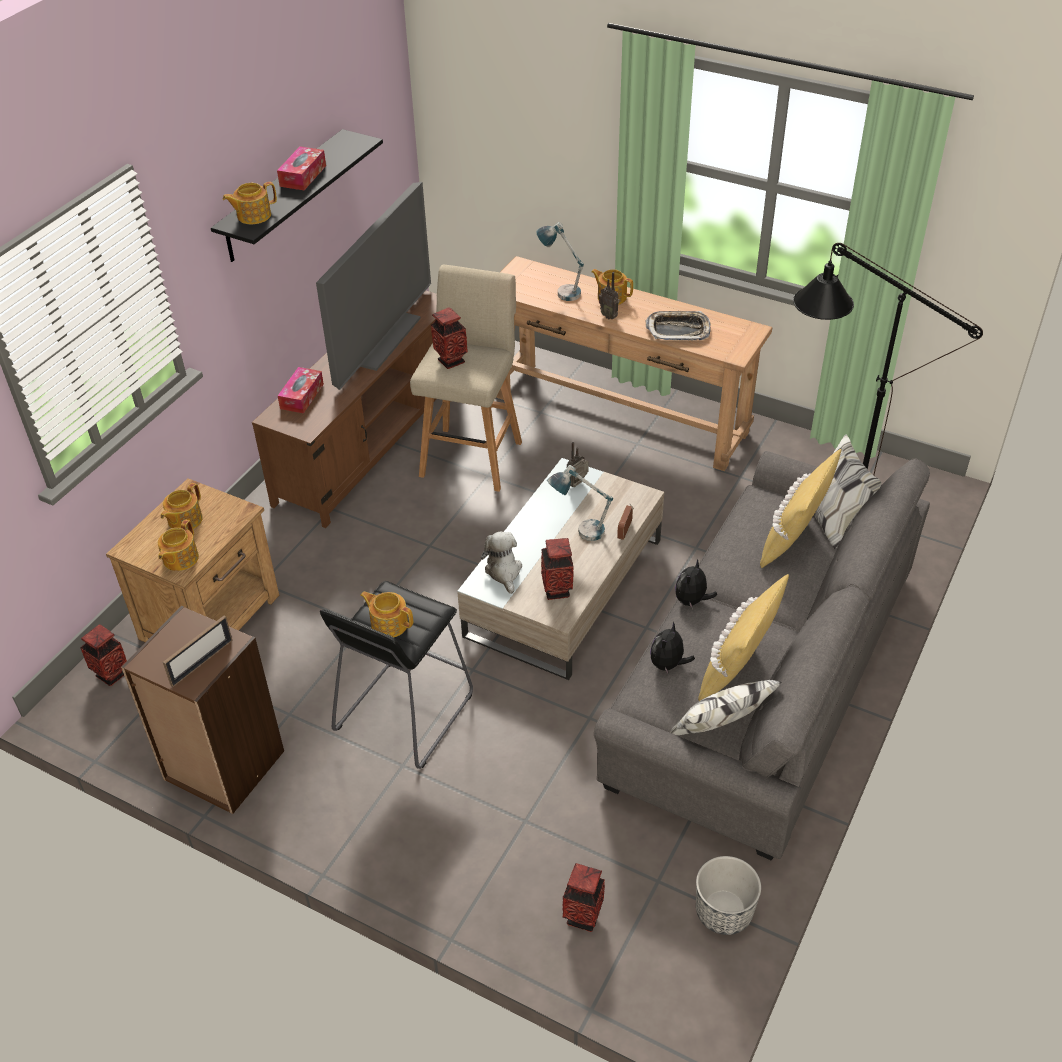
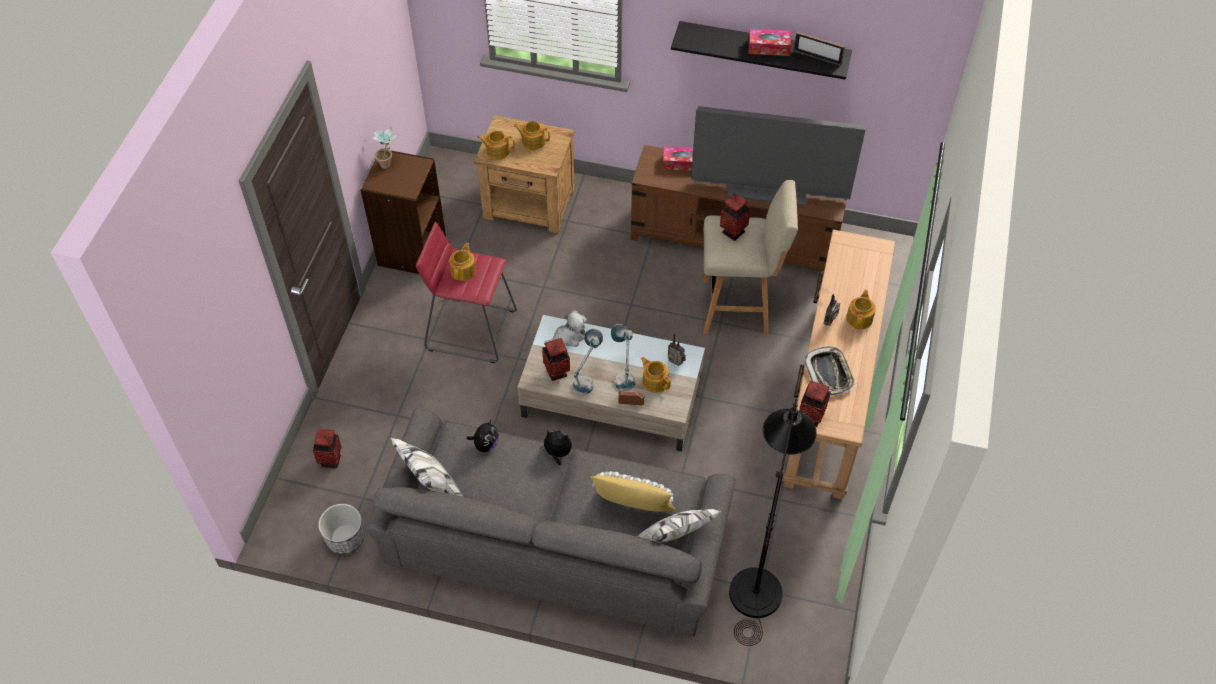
camera: 75 degrees right, 10 degrees up
(111, 675) = (469, 173): vase -> vase (811, 417)
(160, 660) = (388, 163): none -> potted plant
(202, 662) = (390, 182): picture frame -> picture frame (817, 57)
(253, 215) = (702, 37): teapot -> teapot (655, 381)
(404, 713) = (471, 329): black stool -> red stool
(560, 290) = (854, 281): table lamp -> table lamp (587, 379)
(668, 665) = (485, 445): plush toy -> plush toy turned 105 degrees clockwise
(738, 672) = (486, 488): yellow pillow -> none

